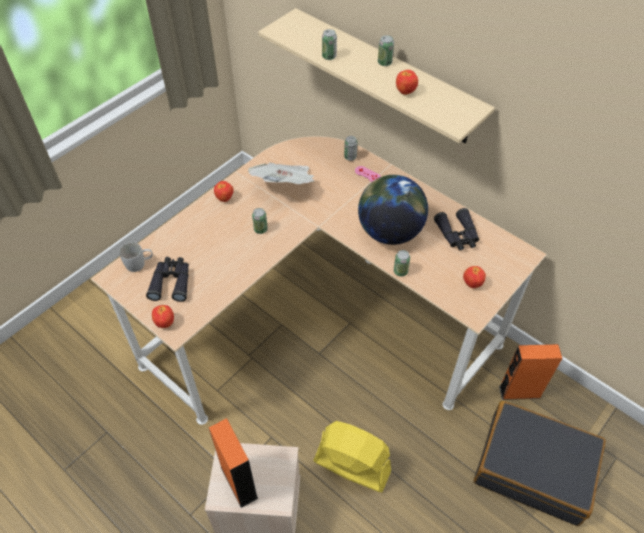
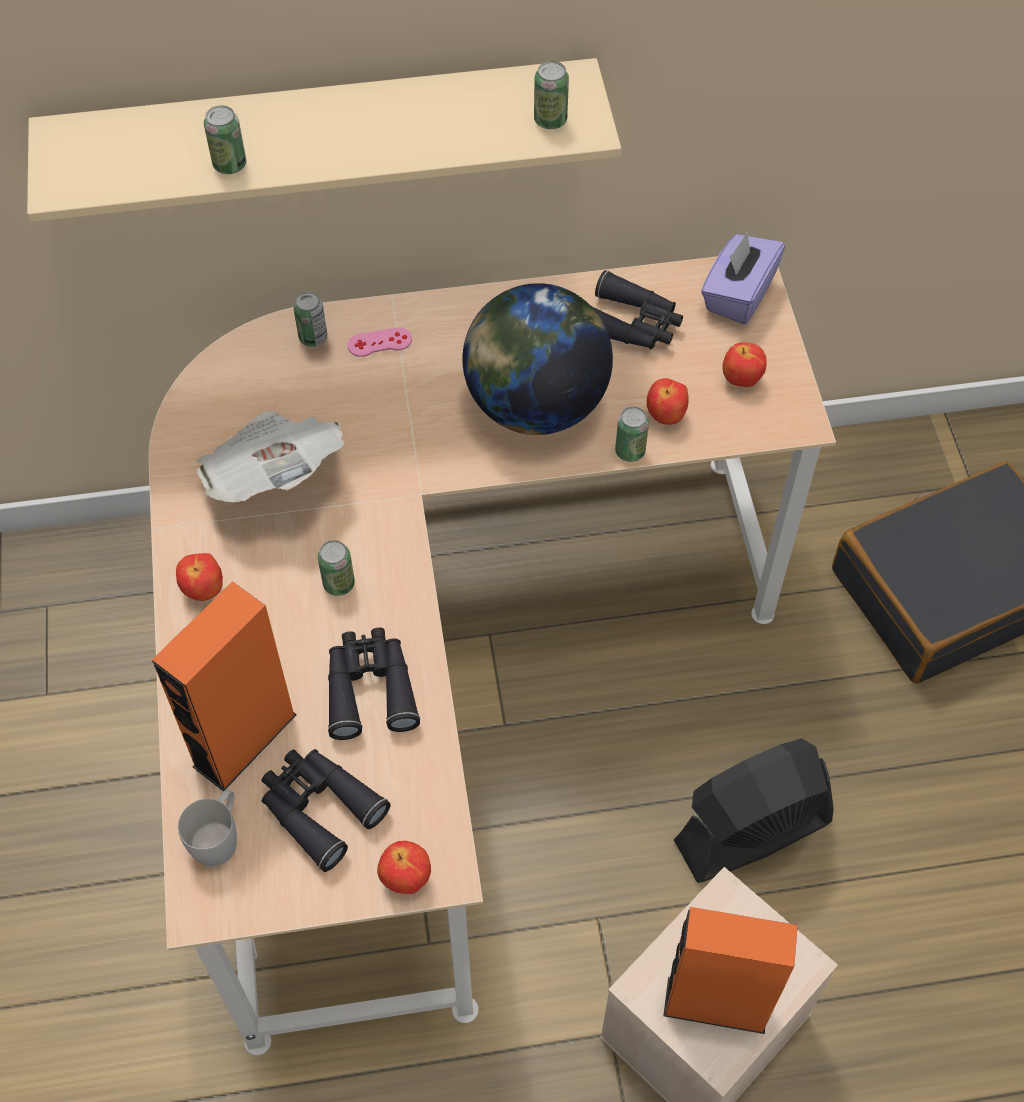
camera: 50 degrees left, 5 degrees up
(228, 264) = (370, 688): none -> black binoculars
(351, 466) = (751, 832): yellow fan -> black fan
(384, 63) = (336, 107): can -> can (550, 120)
(405, 92) = (441, 133): apple -> apple (666, 416)
(511, 257) = (738, 295): none -> purple tissue box
(519, 392) = (822, 505): orange speaker -> orange speaker (244, 740)

